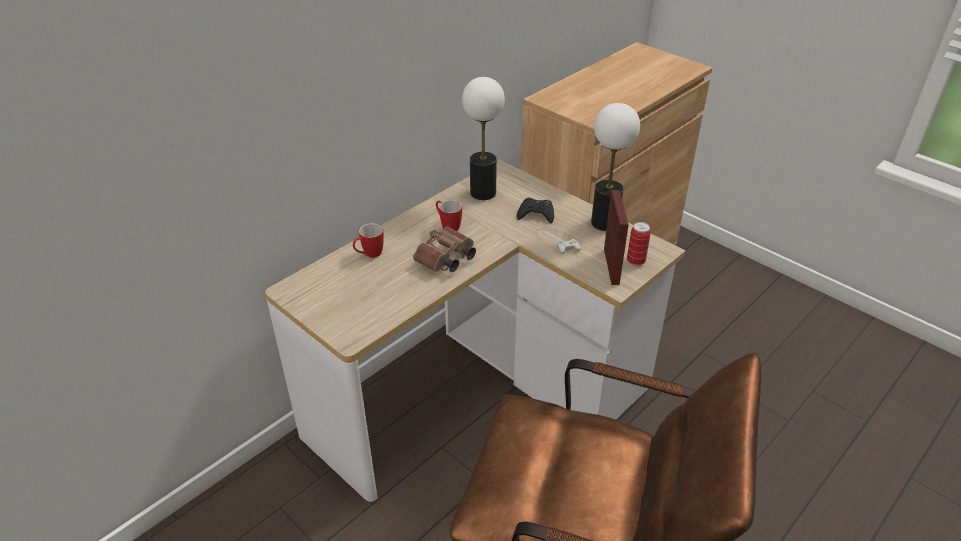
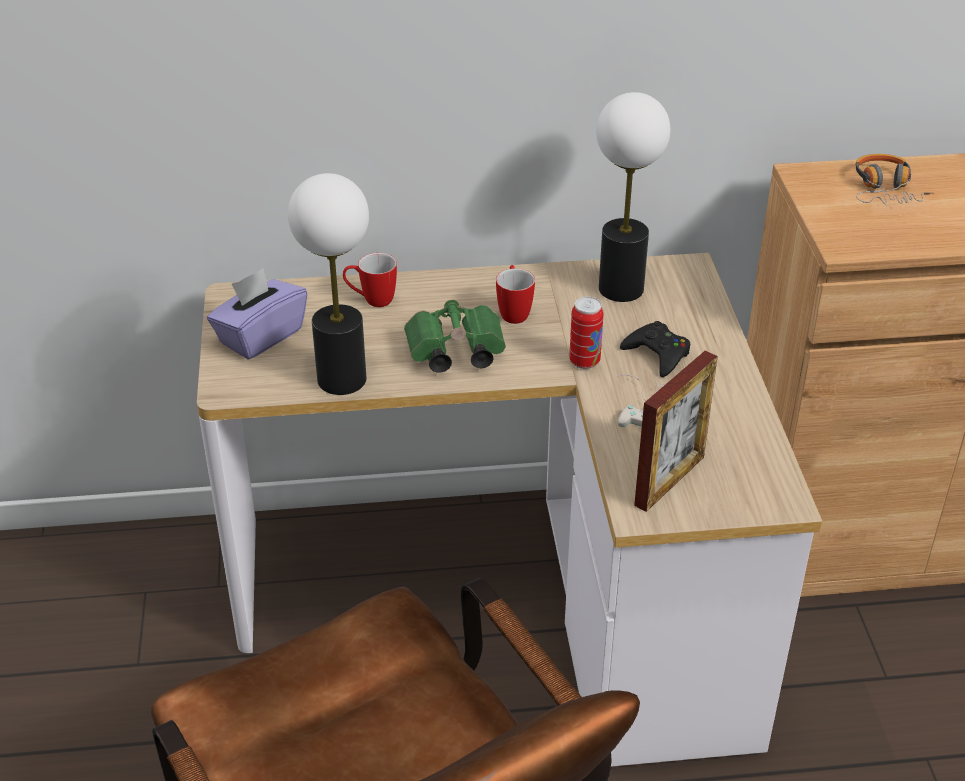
camera: 40 degrees right, 0 degrees up
(332, 302) = (260, 336): none -> purple tissue box
(445, 260) = (453, 354): brown binoculars -> green binoculars
(582, 92) = (885, 190): none -> headphones
(604, 223) = (745, 416): table lamp -> table lamp (341, 379)
(635, 261) = (717, 494): can -> can (584, 361)

